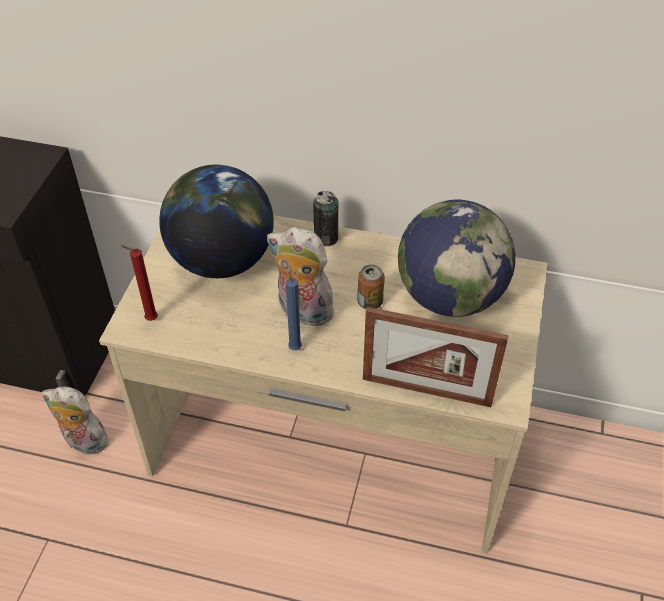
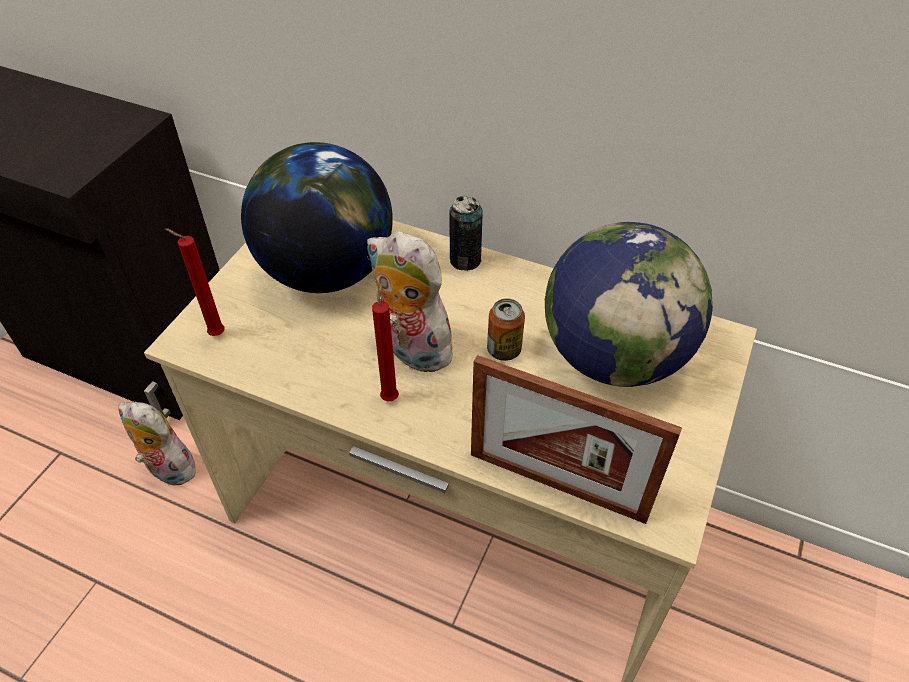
camera: 10 degrees right, 0 degrees up
(295, 346) = (390, 396): blue candle -> red candle

